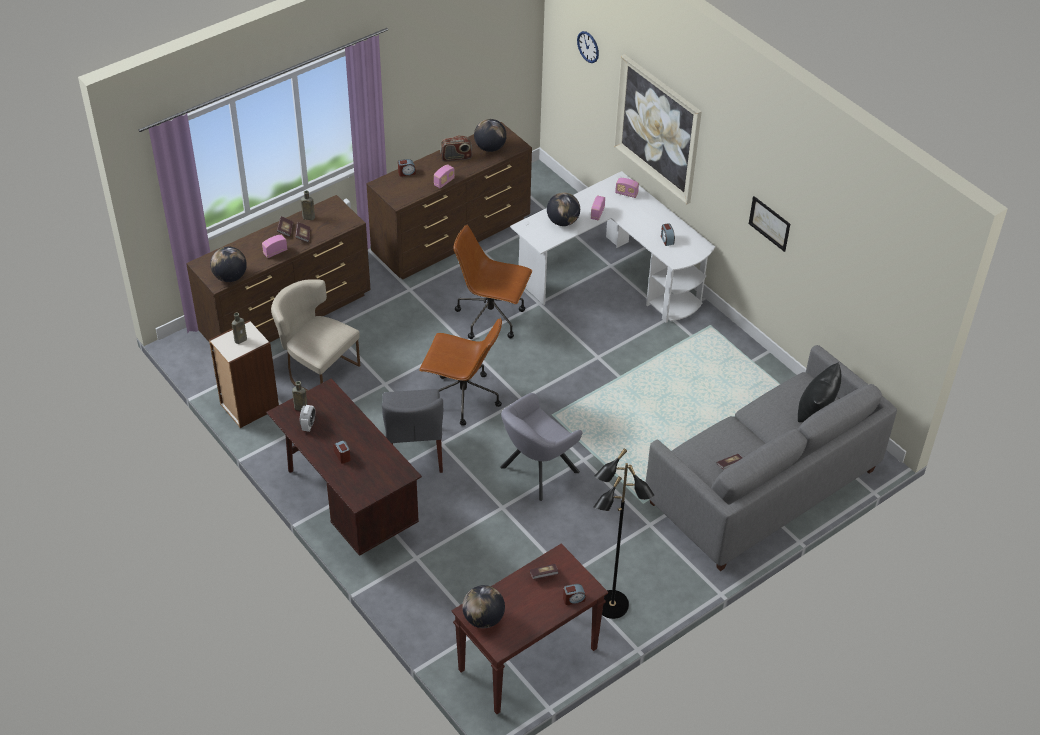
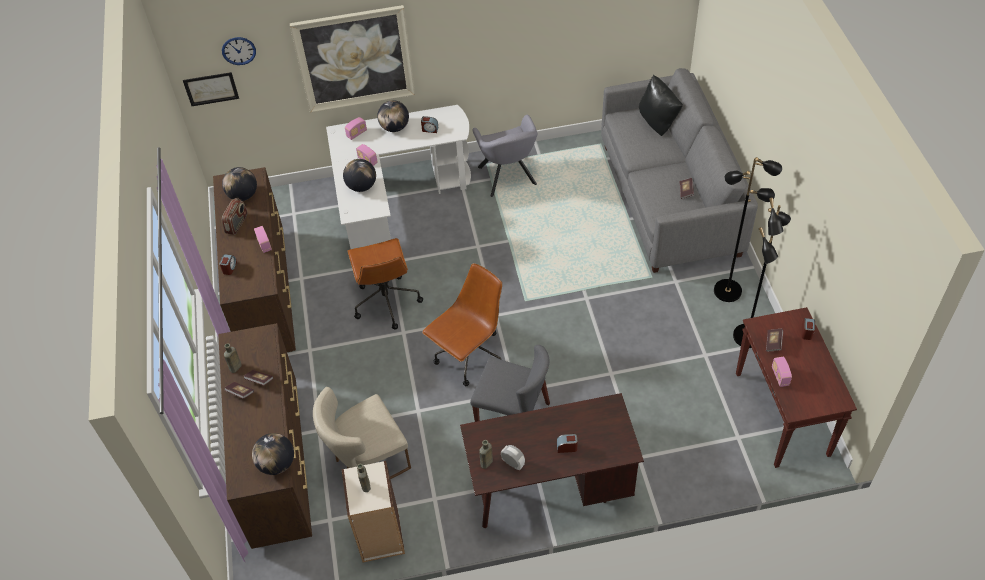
camera: 60 degrees left, 5 degrees up
(275, 252) = (266, 412): radio -> radio (780, 376)
(483, 619) = (806, 402): globe -> globe (394, 127)
(491, 318) = (386, 301): brown office chair -> brown office chair turned 60 degrees counterclockwise
(536, 471) = (583, 335): grey armchair -> grey armchair (508, 178)
(665, 572) = (728, 290): none -> black floor lamp
(769, 223) = (508, 41): picture -> picture (211, 89)

